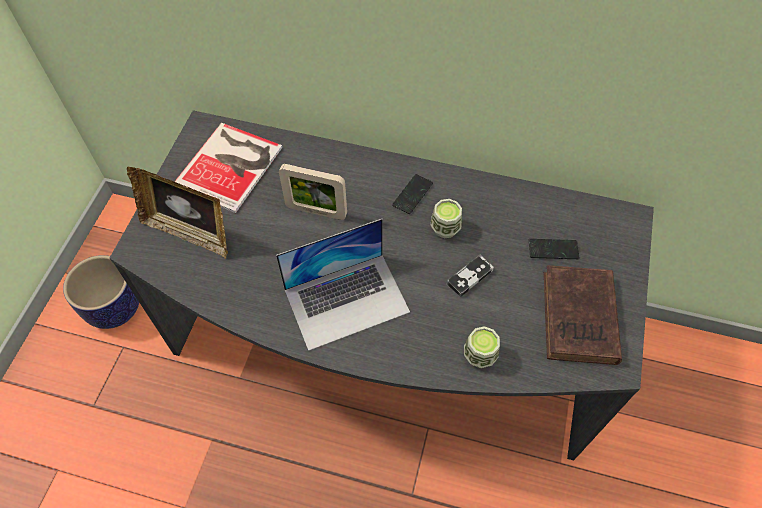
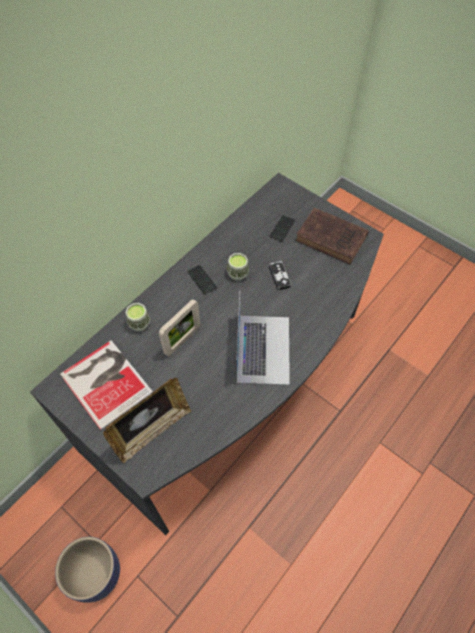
camera: 65 degrees left, 0 degrees up
(479, 355) = (333, 294): cup -> cup (139, 323)

